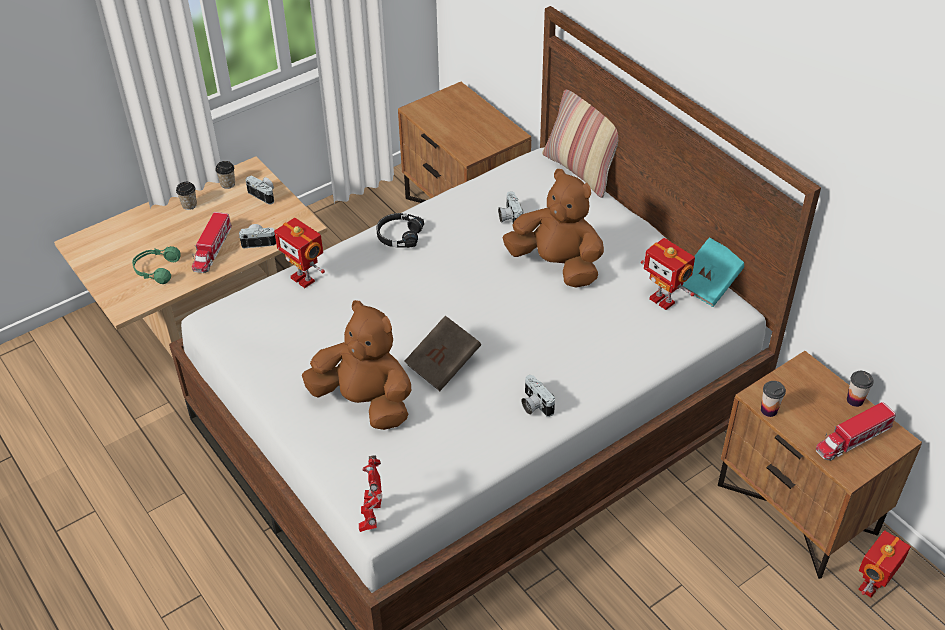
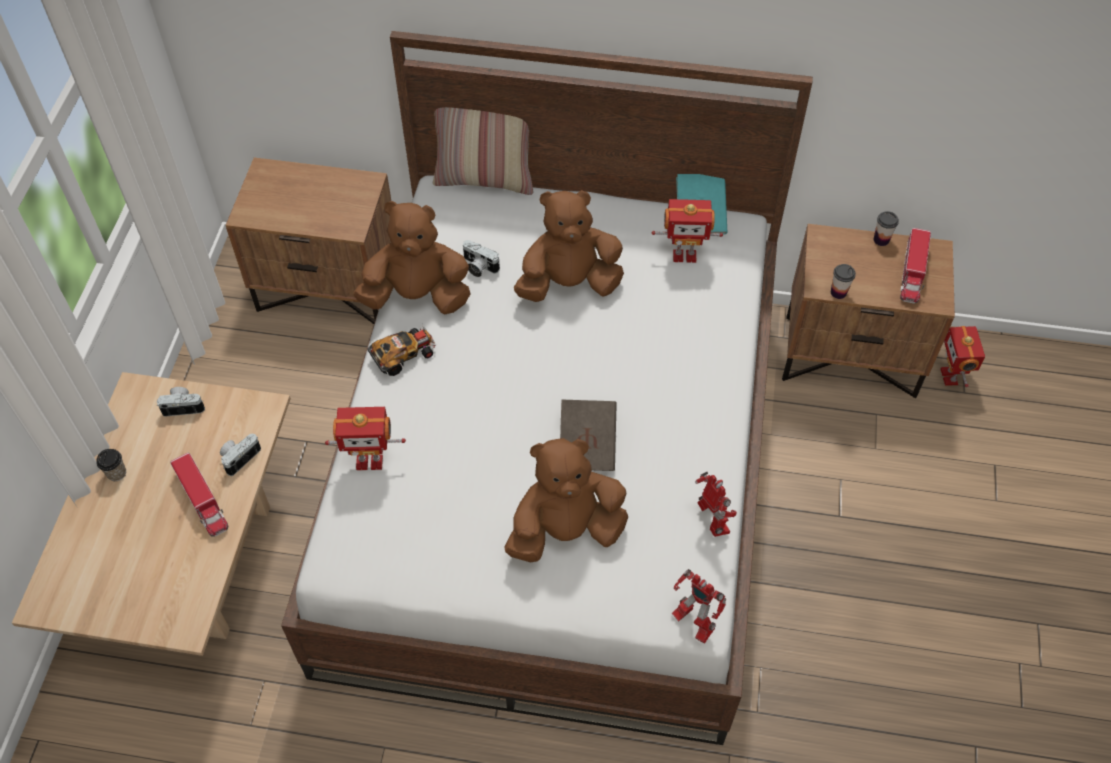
camera: 45 degrees left, 10 degrees up
(156, 270) = (169, 565): green headphones -> none
(228, 184) = (130, 422): cup -> none
(399, 235) = (404, 354): black headphones -> toy car
(449, 209) = (417, 296): none -> brown plush toy
(464, 470) = (712, 522): none -> toy robot
(534, 405) = (697, 422): camera -> none

